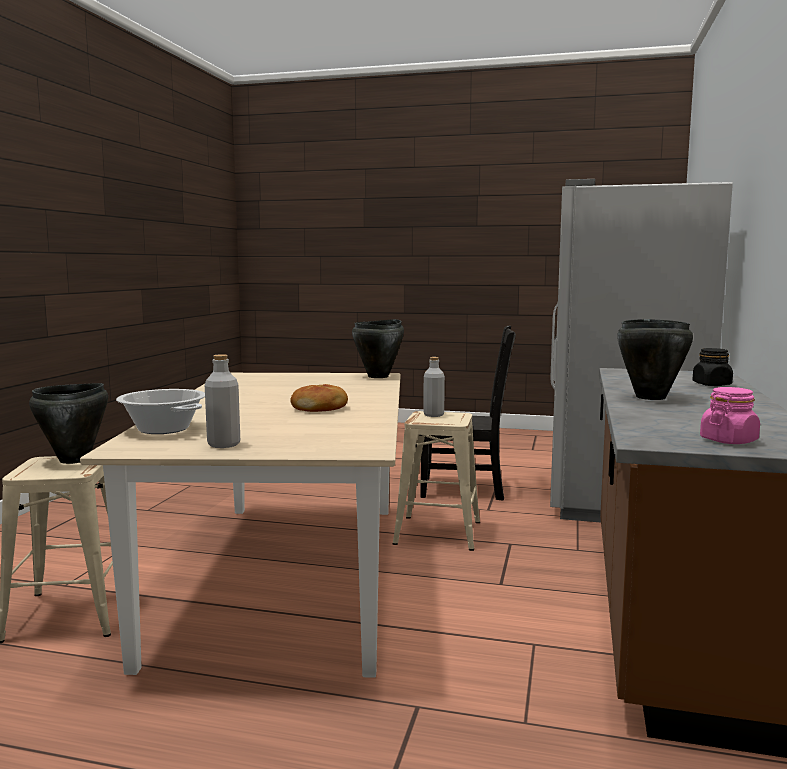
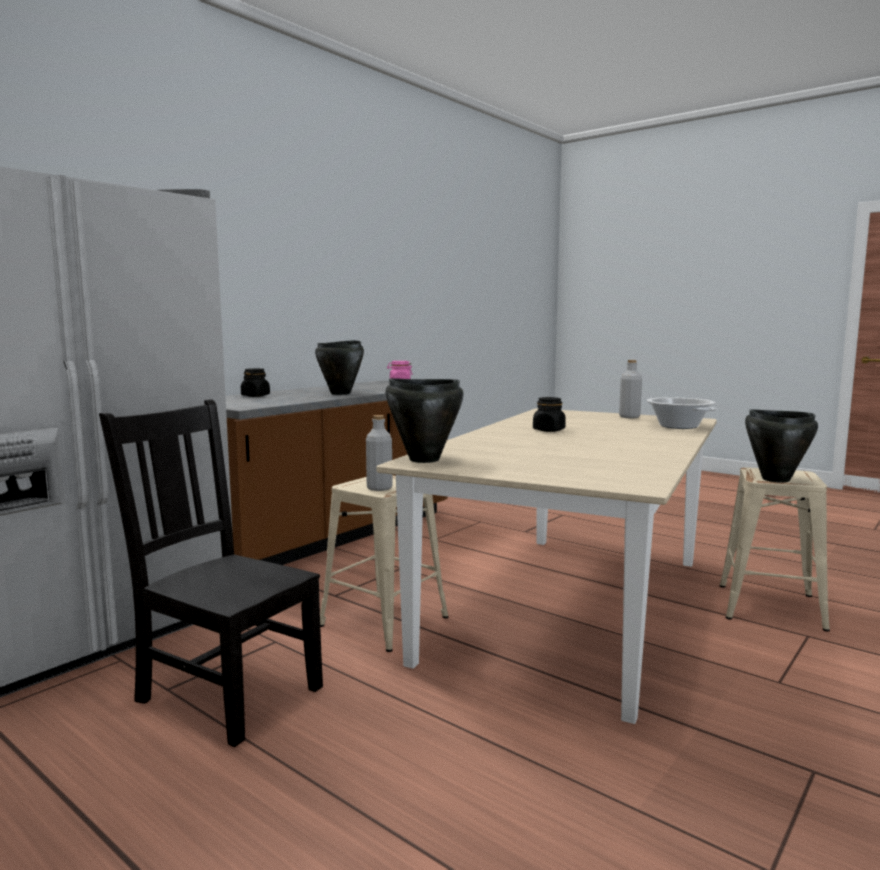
camera: 155 degrees left, 0 degrees up
(320, 408) = (548, 430): bread -> black jar

